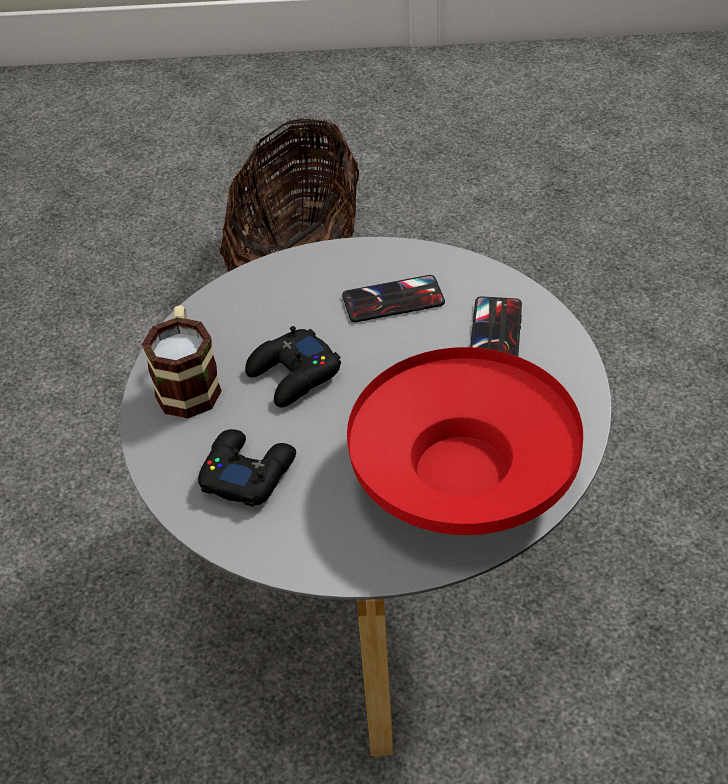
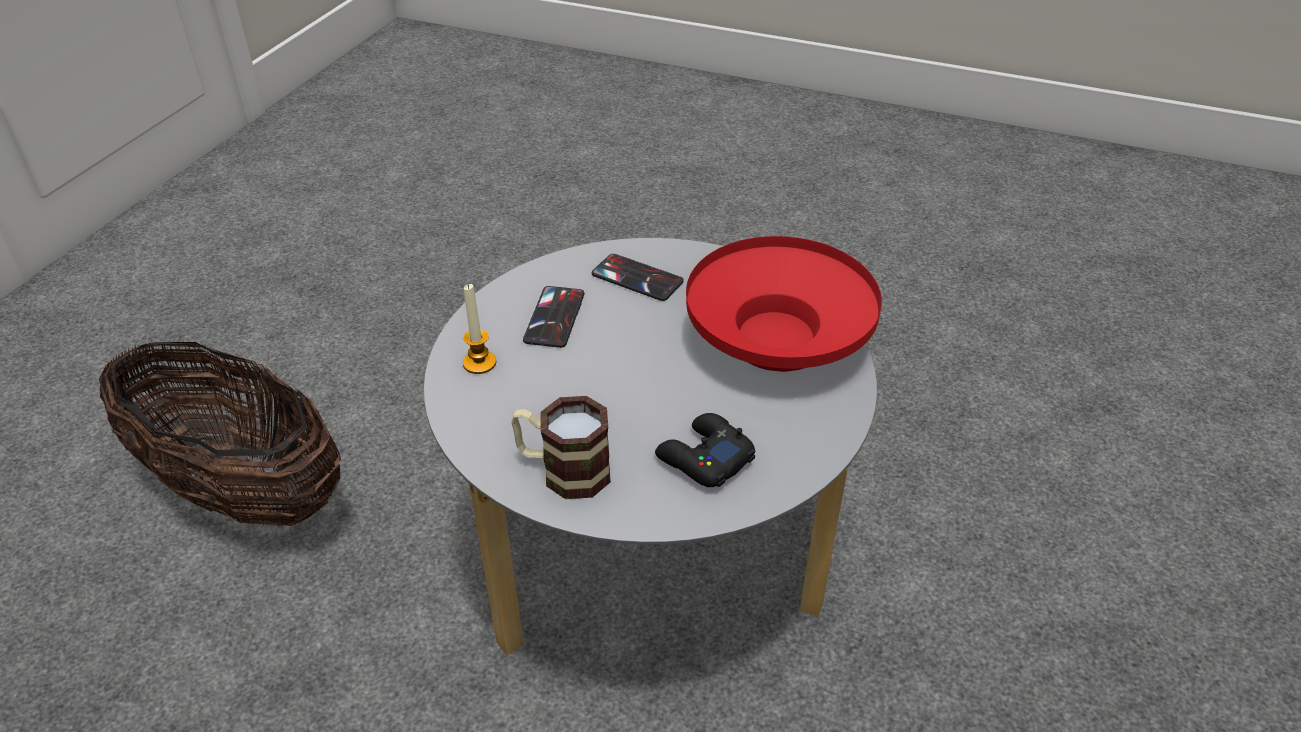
camera: 70 degrees left, 5 degrees down
(293, 375) = (603, 399): black game controller -> none
(299, 279) = (479, 363): none -> candle

